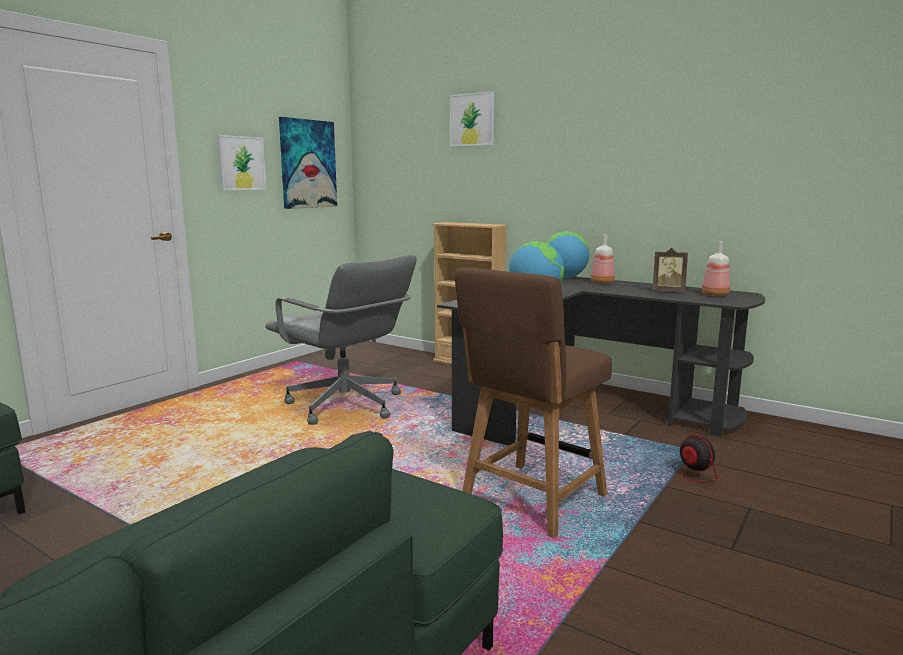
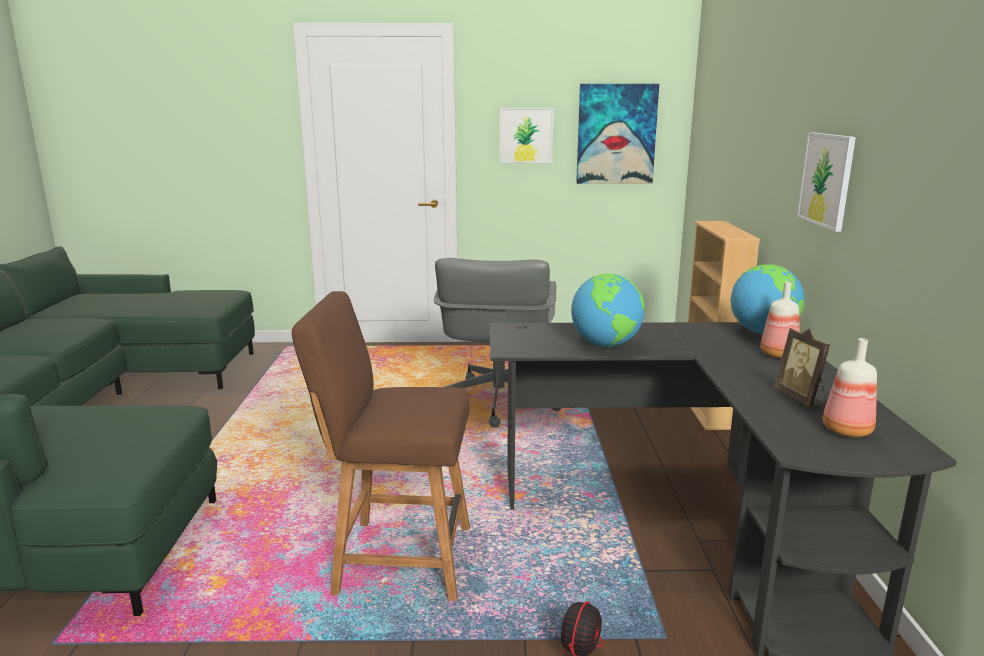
camera: 55 degrees right, 5 degrees up
(472, 120) = (757, 85): picture -> picture (826, 180)

